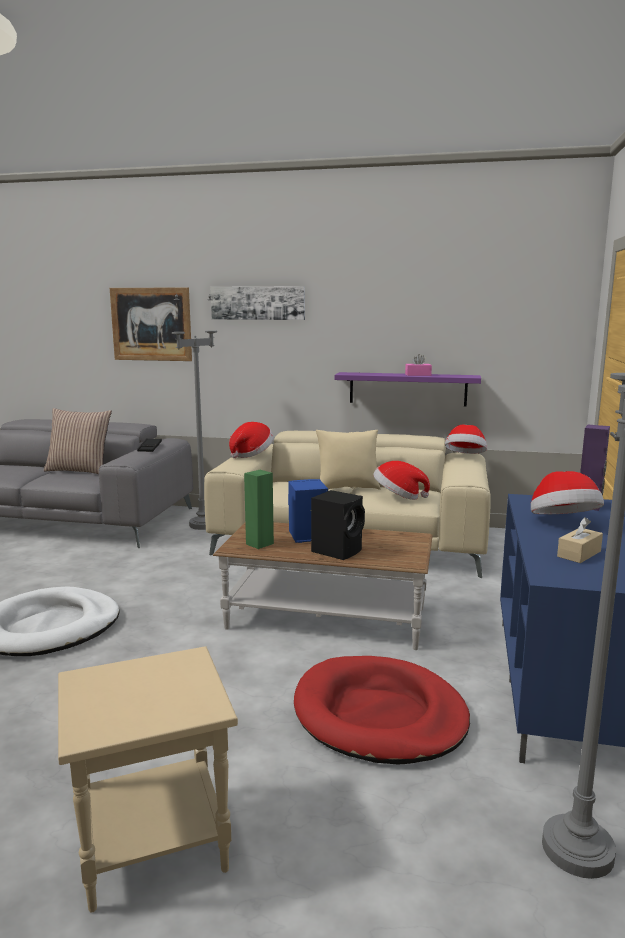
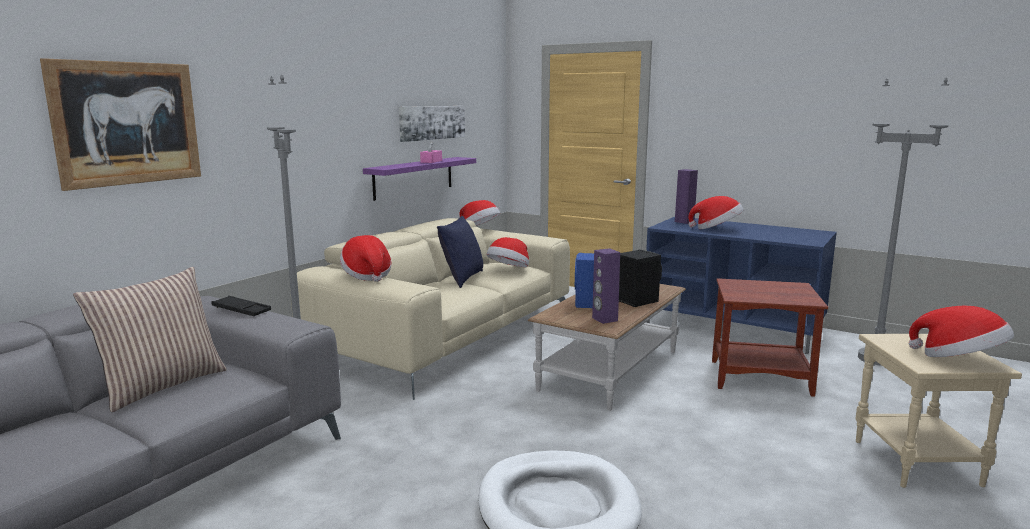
camera: 70 degrees left, 0 degrees up
(109, 708) = (959, 359): none -> hat
(258, 303) = (278, 89): picture -> picture (432, 122)
(259, 544) = (604, 319): green speaker -> purple speaker
(347, 488) = (461, 279): beige pillow -> blue pillow
(379, 715) = (760, 377): red dog bed -> brown side table
(579, 554) = (773, 235): beige tissue box -> none

